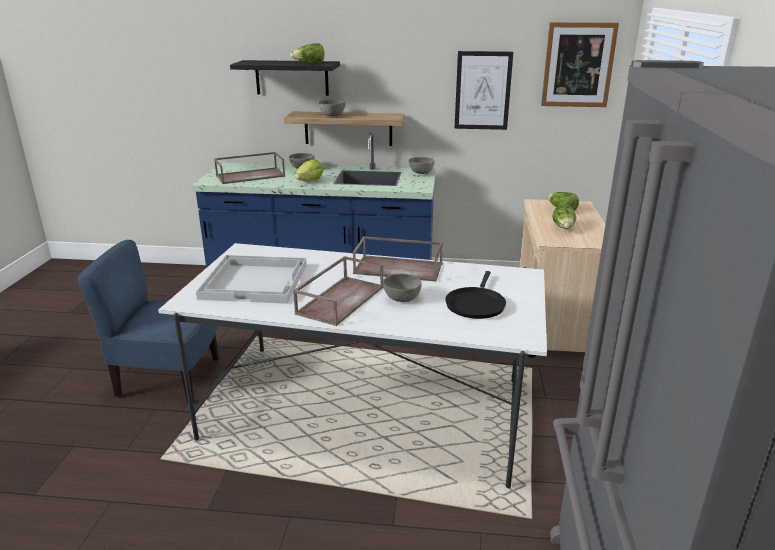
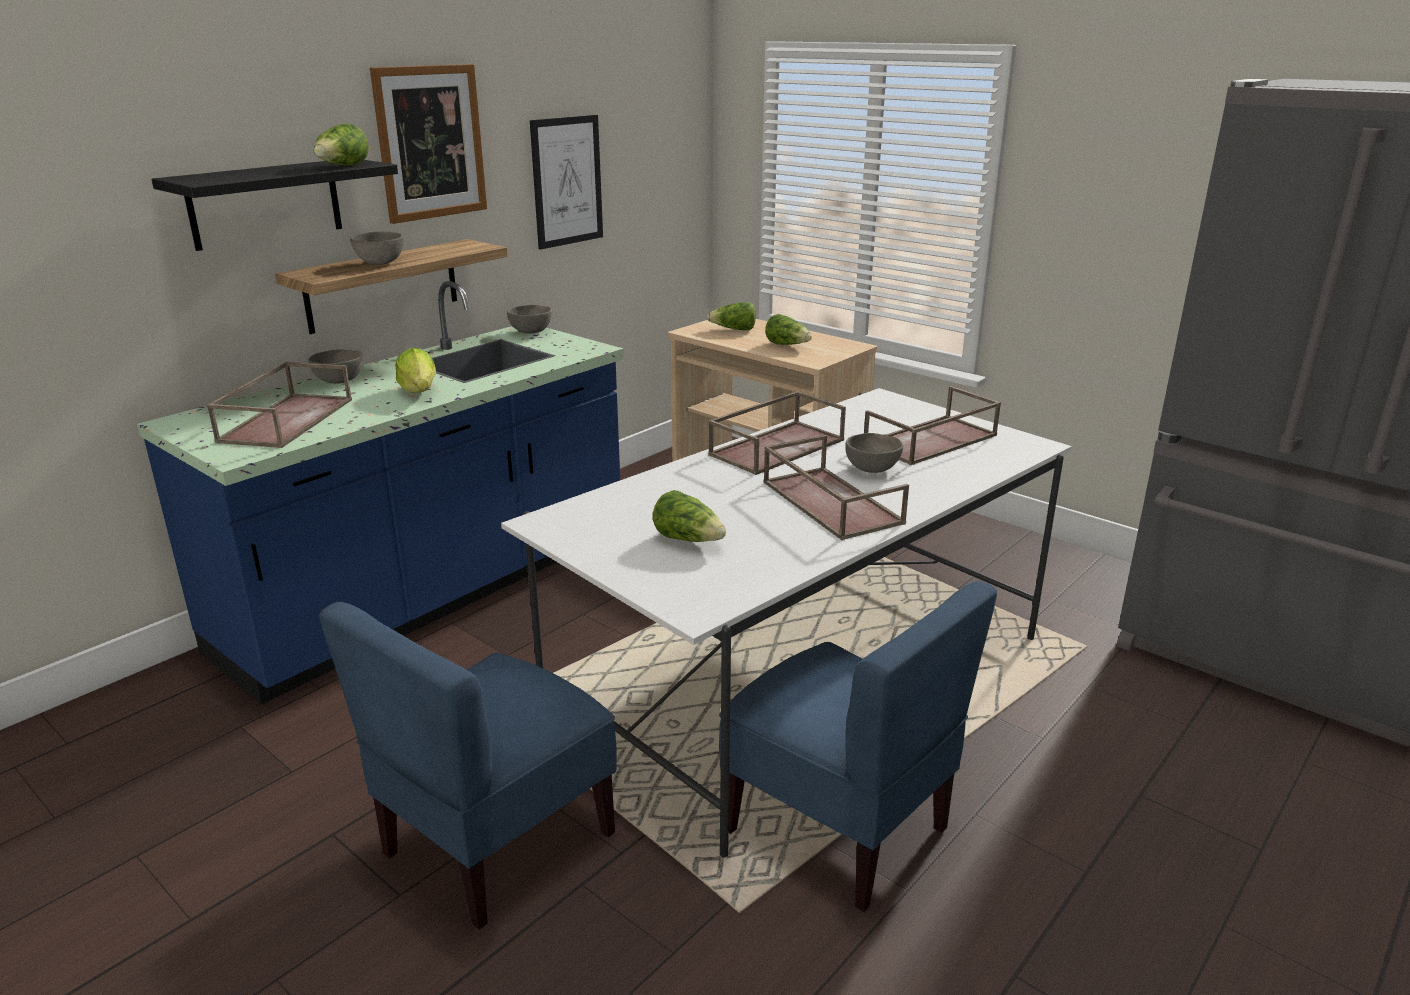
camera: 55 degrees left, 0 degrees up
(241, 469) = (839, 828): none -> blue chair
(256, 281) = (689, 540): white tray -> lettuce
(475, 304) = (930, 441): black frying pan -> brown tray
(578, 65) = (665, 127): picture -> picture (430, 142)

